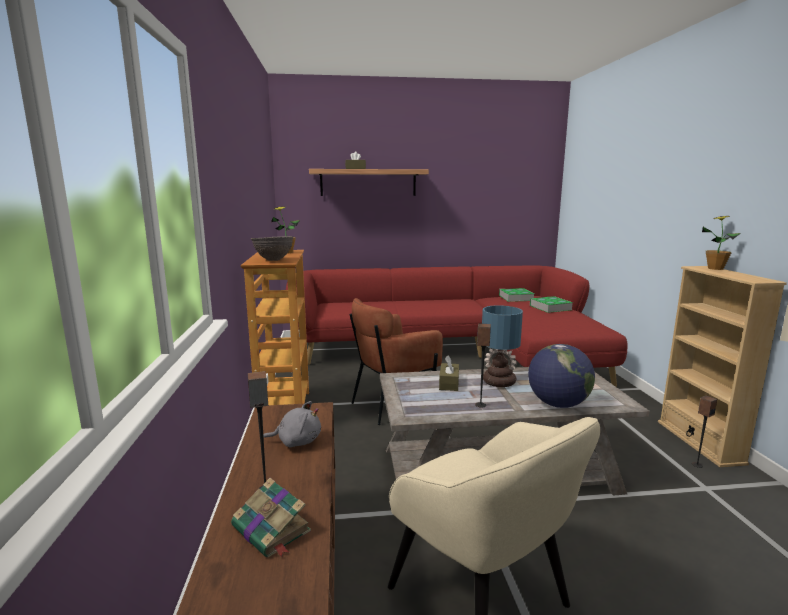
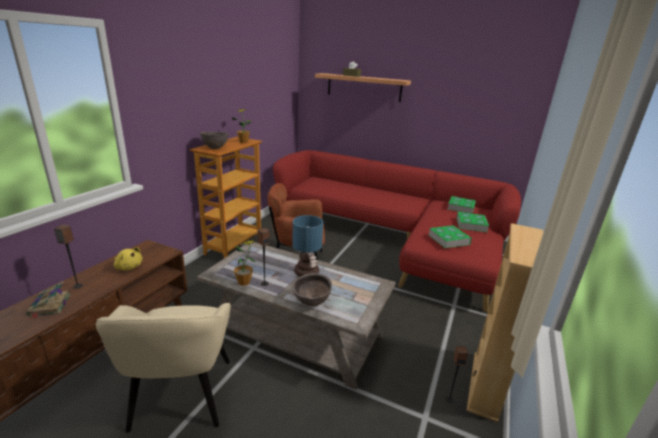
camera: 30 degrees right, 10 degrees up
(296, 441) = (128, 267): grey plush toy -> yellow plush toy
(449, 383) = (274, 262): brown tissue box -> none
(557, 322) = (448, 239): none -> book
(558, 404) = (311, 303): globe -> brown bowl
(715, 268) = (533, 235): potted plant -> potted plant (244, 282)

